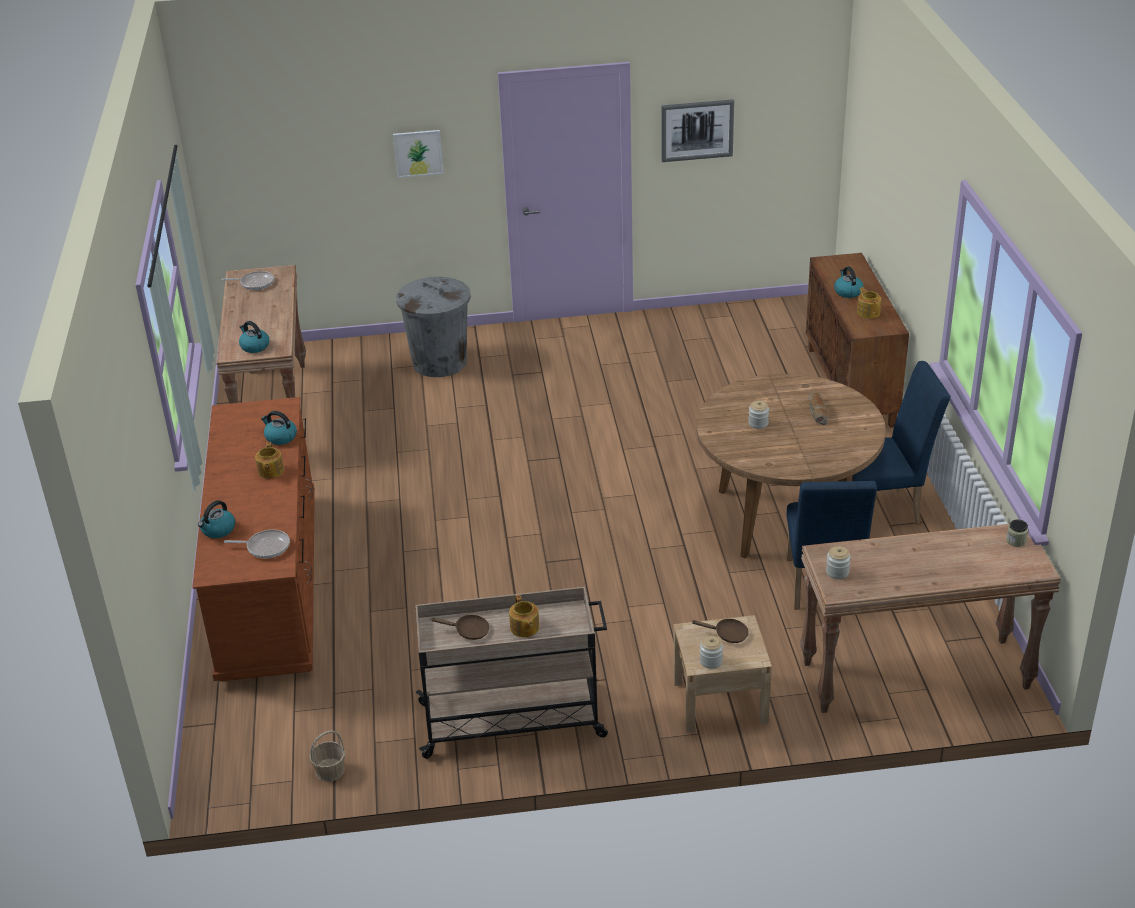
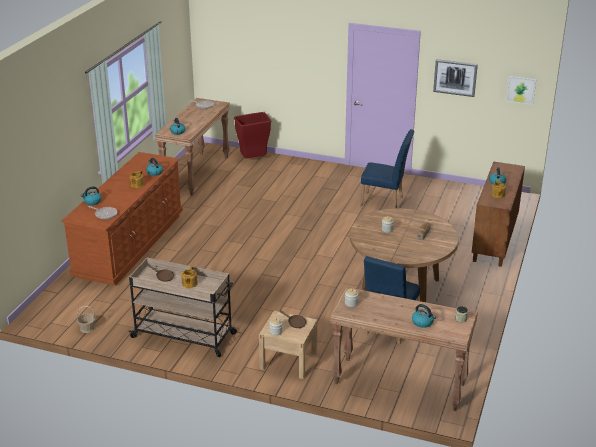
camera: 25 degrees right, 5 degrees down
(354, 357) = (253, 160): none -> red trash can
(418, 153) = (303, 58): picture -> picture (521, 90)
(439, 362) = (291, 173): grey trash can -> none
(882, 510) = (455, 303): blue chair -> blue chair (385, 202)
(969, 566) = (423, 322): none -> kettle

